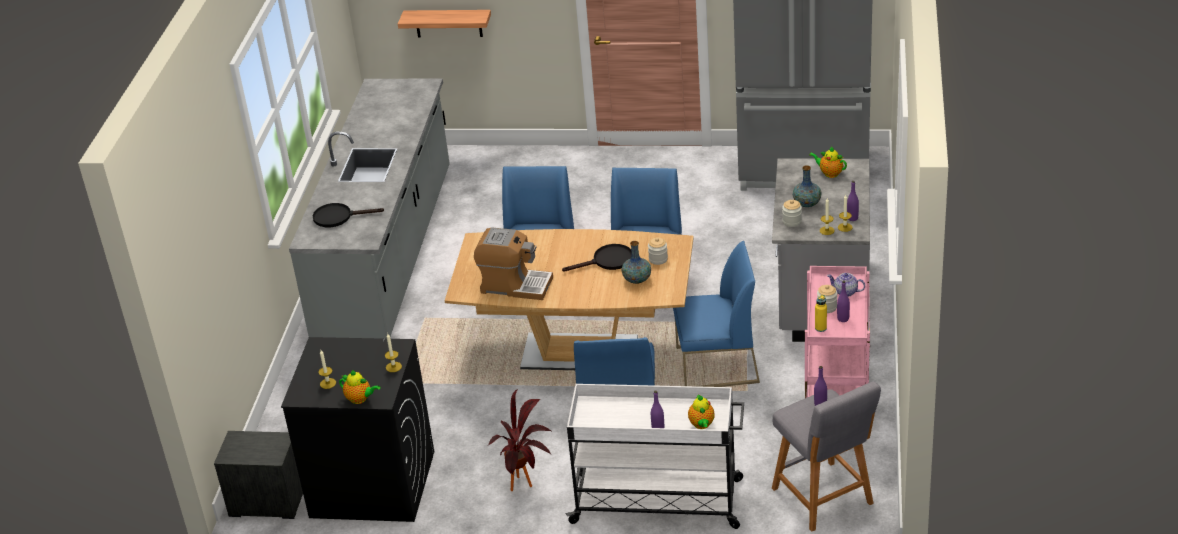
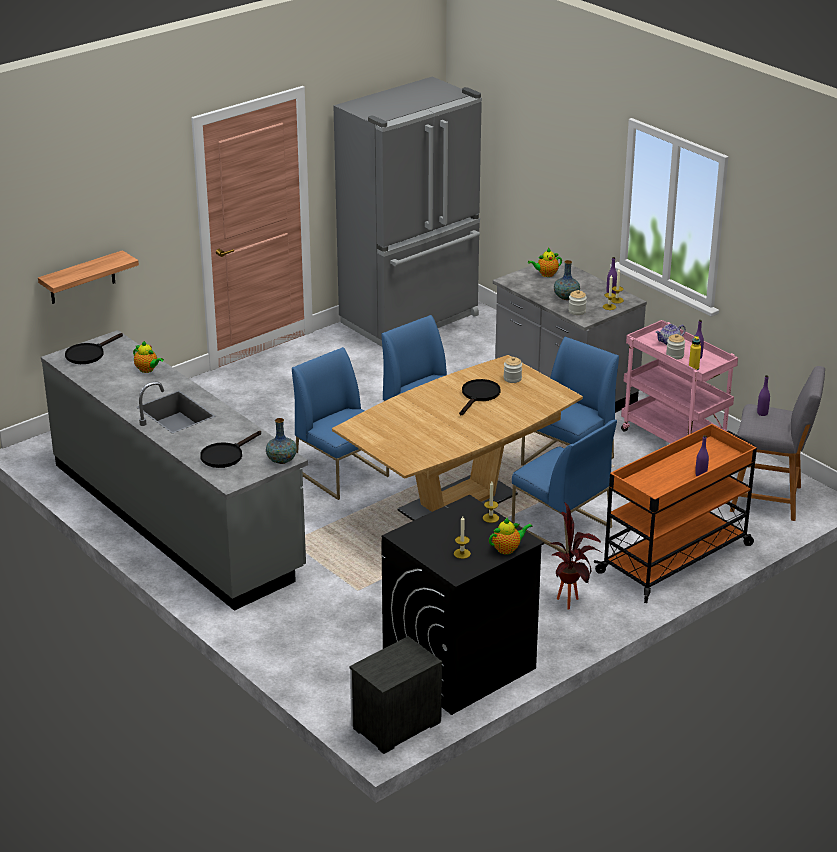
camera: 50 degrees left, 5 degrees down
(394, 90) = (89, 354): none -> black frying pan
(515, 285) = (440, 441): coffee machine -> none
(637, 280) = (522, 397): vase -> vase (281, 460)
(659, 501) = (676, 558): white cart -> orange cart
(702, 425) = (722, 458): teapot -> teapot (147, 370)

